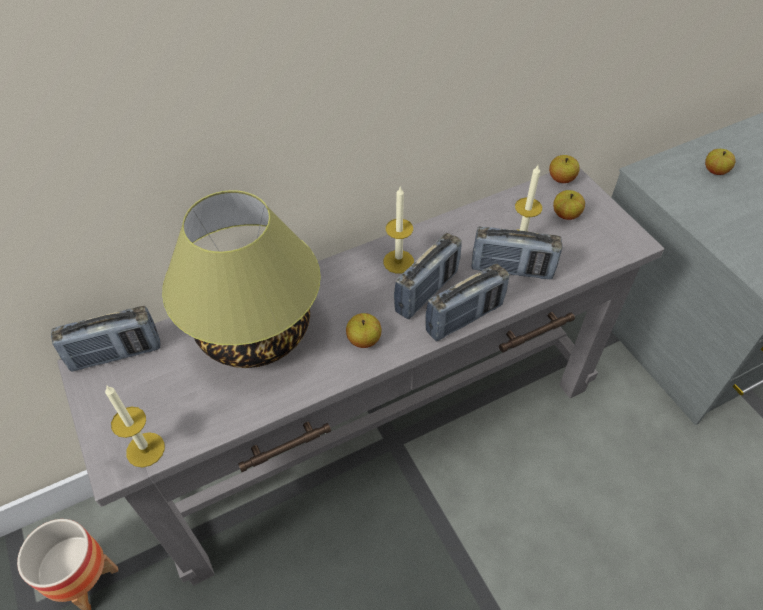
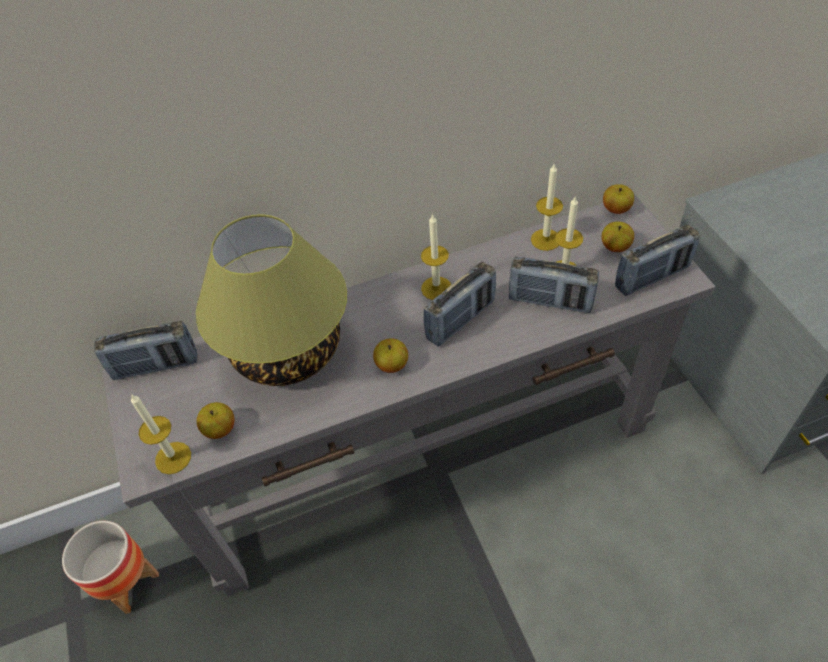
camera: 10 degrees right, 0 degrees up
(464, 318) = (495, 348): radio -> radio (652, 277)
(498, 210) = (545, 239): none -> candle
(715, 171) = (790, 205): apple -> apple (220, 429)

